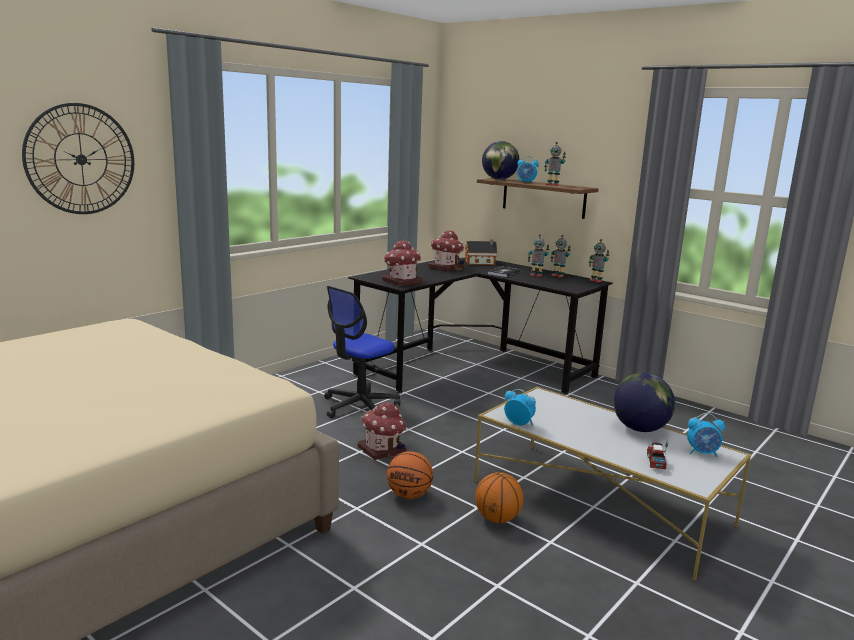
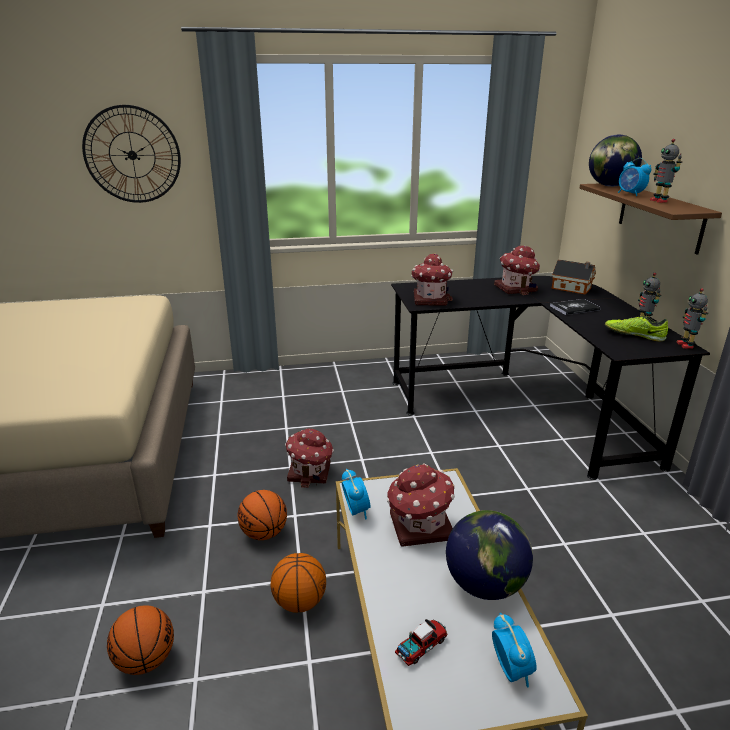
camera: 40 degrees right, 10 degrees up
(359, 406) = (353, 418): office chair -> none
(447, 595) = (145, 660): none -> basketball
(536, 275) = (611, 319): toy robot -> none
(562, 280) = (634, 335): none -> shoe
(567, 418) = (419, 527): none -> toy house
(702, 453) = (510, 669): alarm clock -> alarm clock turned 150 degrees counterclockwise

